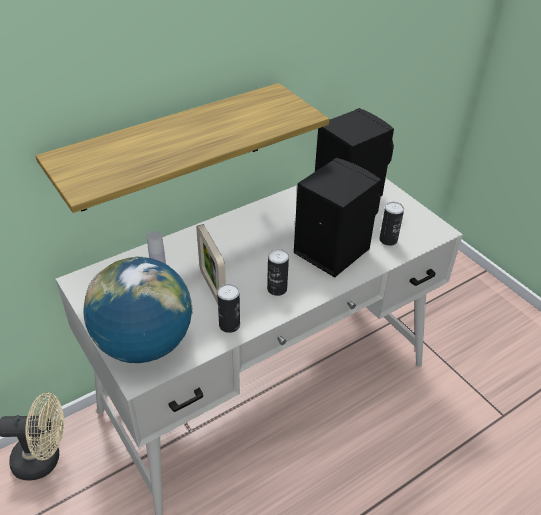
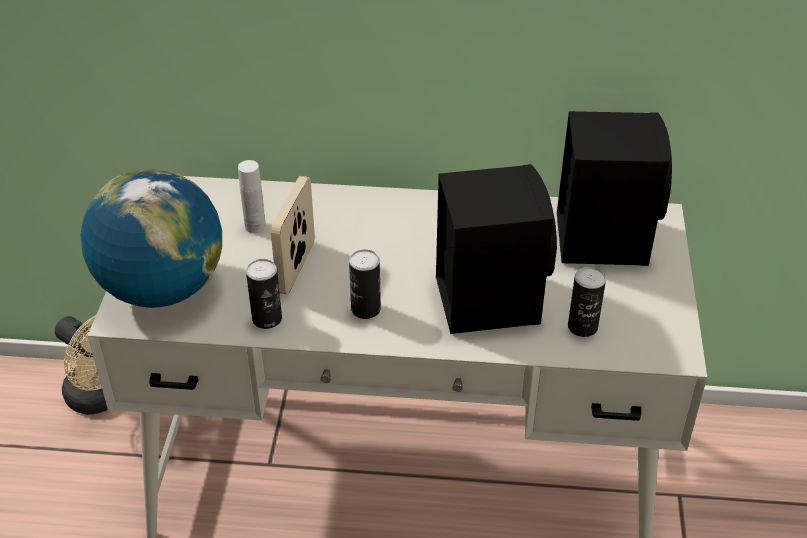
camera: 40 degrees right, 0 degrees up
(171, 147) = (337, 65): shelf -> none

